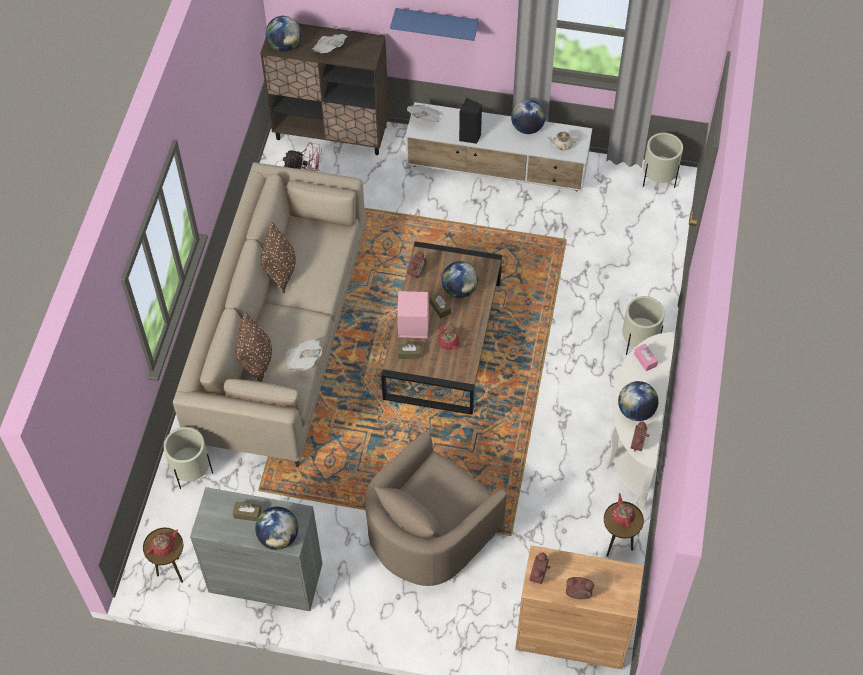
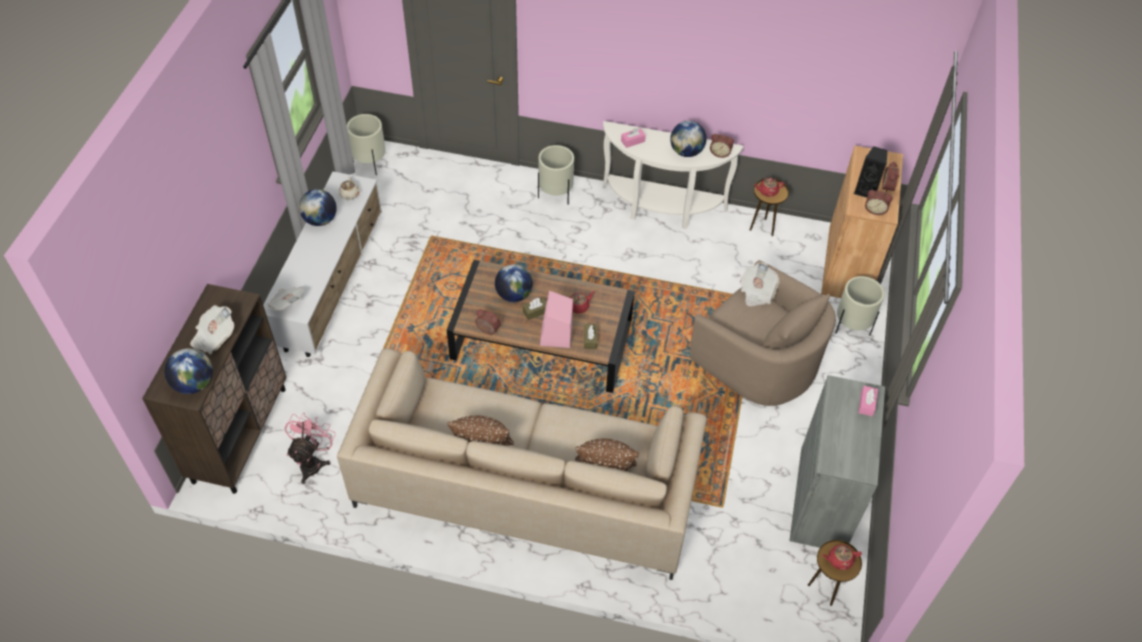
camera: 90 degrees left, 5 degrees down
(164, 547) = (839, 560): red teapot -> red teapot turned 60 degrees counterclockwise
(192, 473) = (703, 574): beige planter -> beige planter (852, 326)
(247, 514) = (844, 431): brown tissue box -> none
(278, 537) = (866, 404): globe -> pink tissue box
(303, 360) = (605, 424): newspaper -> newspaper (756, 292)
(437, 23) = (223, 218): blue shelf -> none
(470, 137) = (322, 267): black speaker -> black speaker (866, 191)

